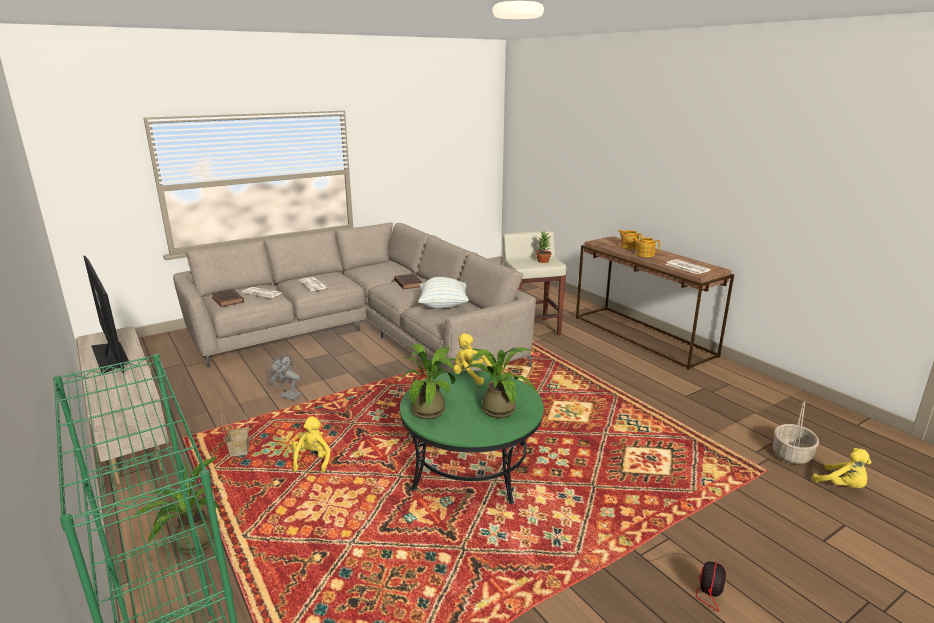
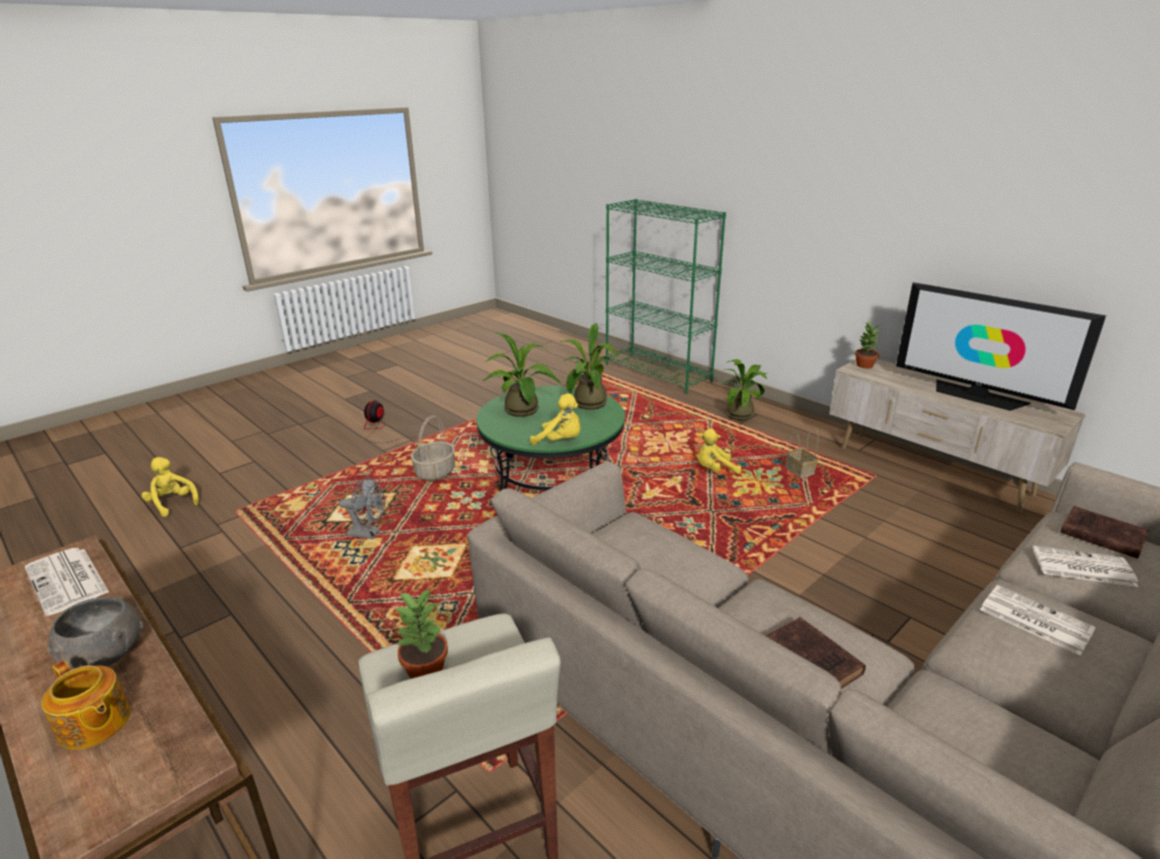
camera: 170 degrees right, 5 degrees up
(121, 399) = (864, 365): none -> potted plant
(286, 395) = (839, 539): grey fan -> grey fan (368, 533)
(313, 460) = (715, 470): yellow plush toy -> yellow plush toy turned 90 degrees clockwise
(443, 305) = (664, 573): pillow -> none
(644, 254) = (103, 655): teapot -> grey bowl
(792, 455) = (182, 531): basket -> basket (435, 472)

